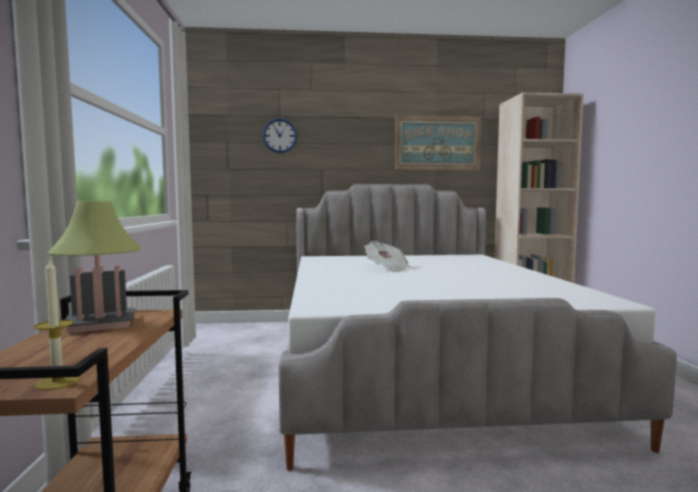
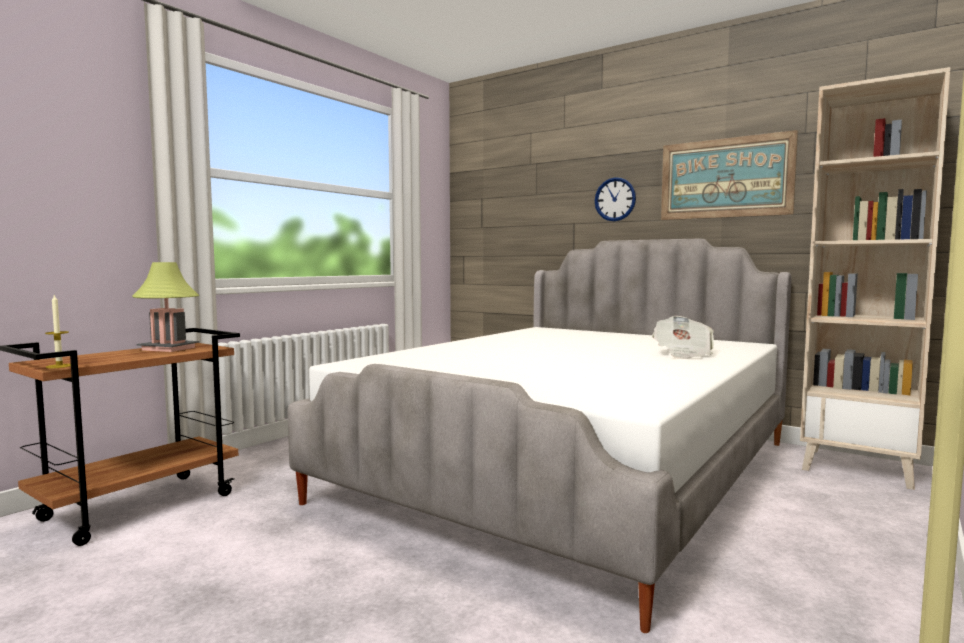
camera: 40 degrees right, 0 degrees up
(279, 135) = (529, 186): wall clock -> wall clock (615, 199)
(387, 269) = (555, 345): newspaper -> newspaper (682, 354)

